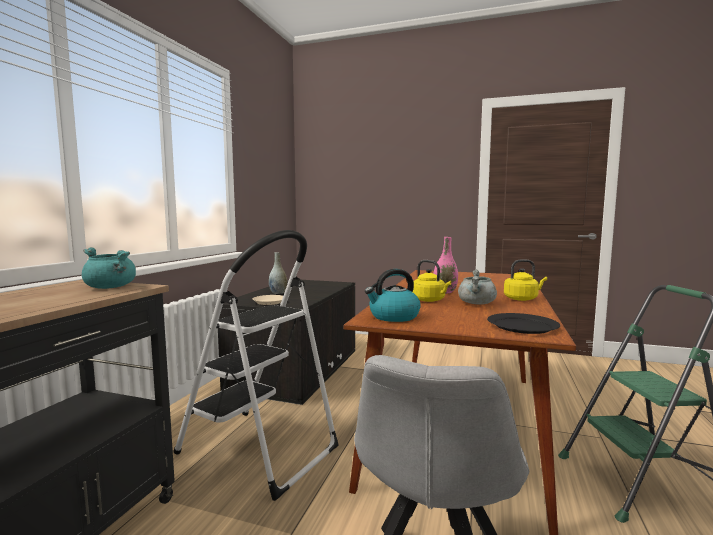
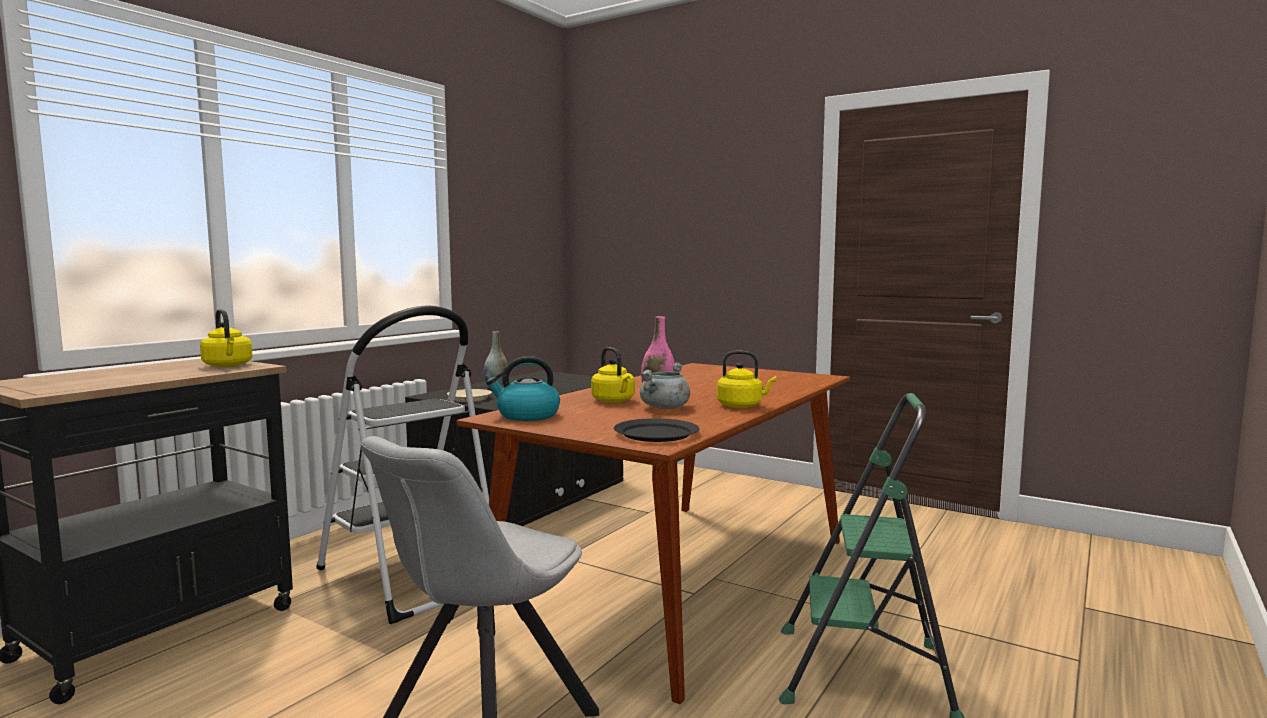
camera: 15 degrees right, 0 degrees up
(111, 287) = (228, 365): turquoise cooking pot -> yellow kettle

